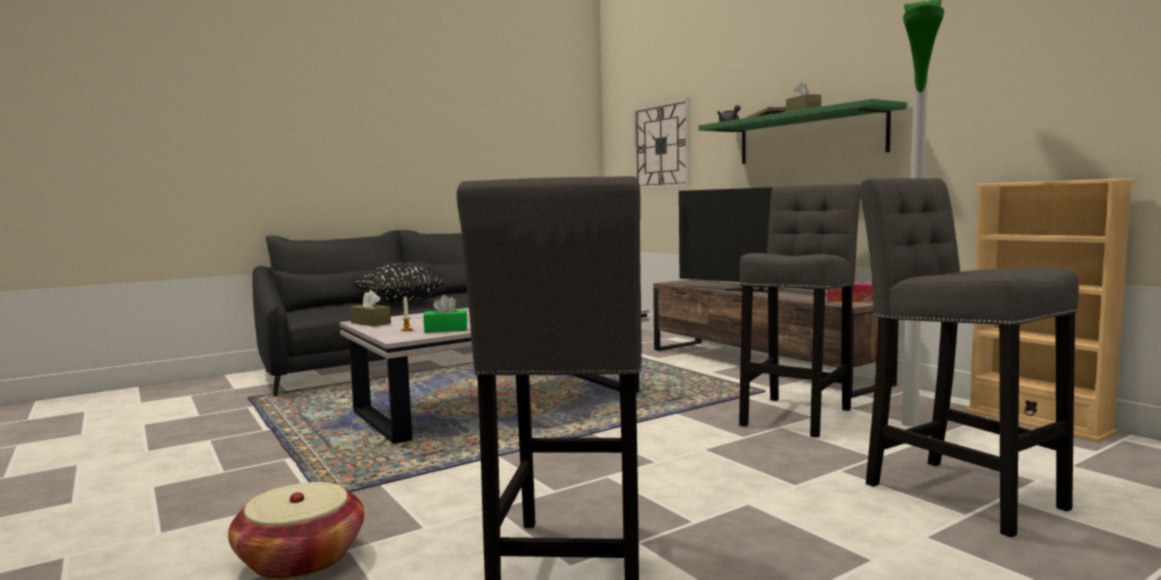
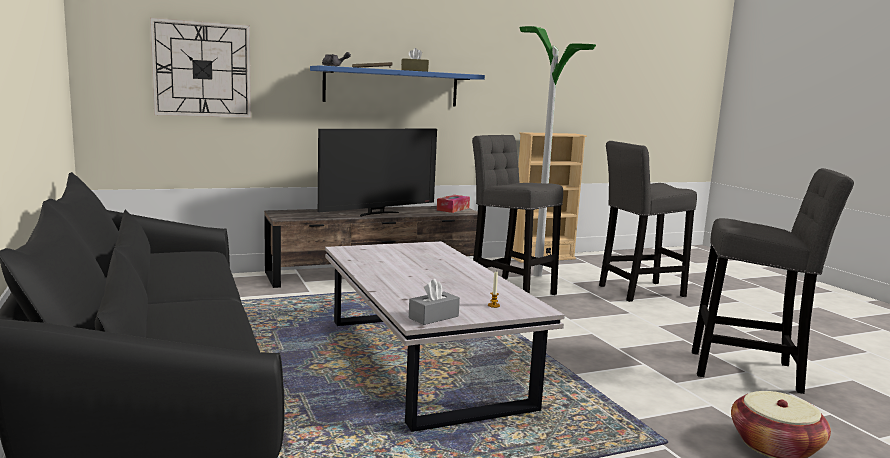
camera: 80 degrees left, 5 degrees up
(370, 323) = (433, 317): brown tissue box -> grey tissue box
(399, 302) = (183, 309): black pillow -> none
(446, 330) = (502, 294): green tissue box -> none
(809, 137) = (392, 87): green shelf -> blue shelf

